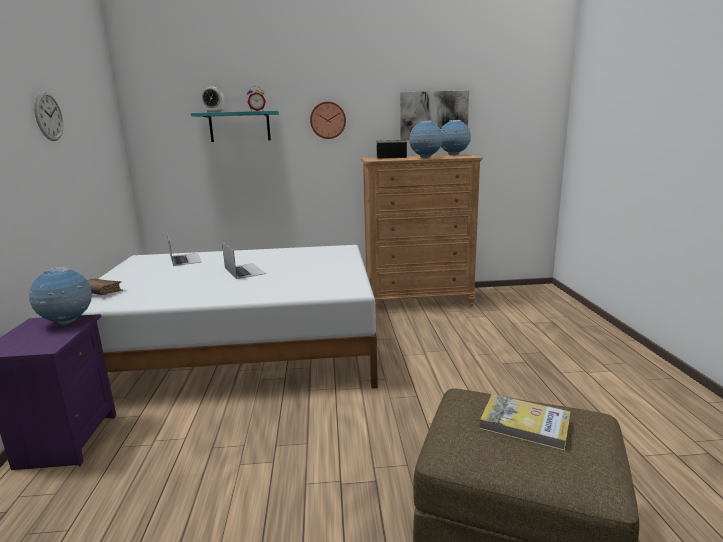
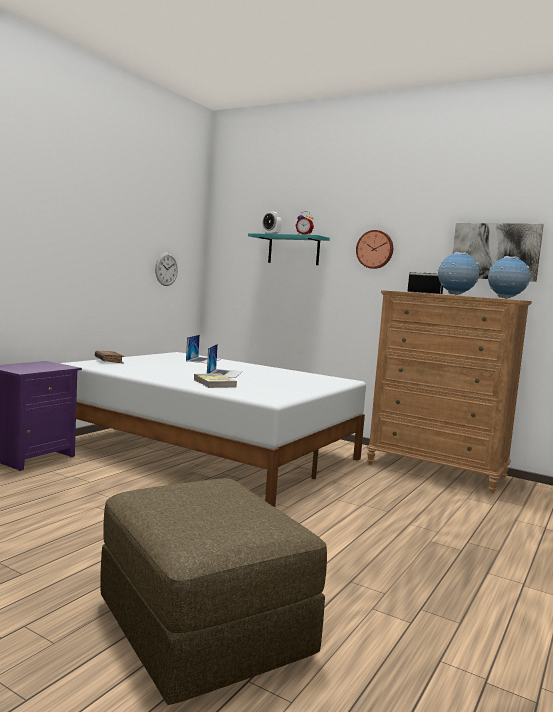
camera: 35 degrees right, 10 degrees down
(48, 116) = (120, 223): wall clock -> wall clock (166, 269)
(67, 322) = (56, 366): globe -> none
(524, 424) = (221, 506): book -> book (214, 383)

